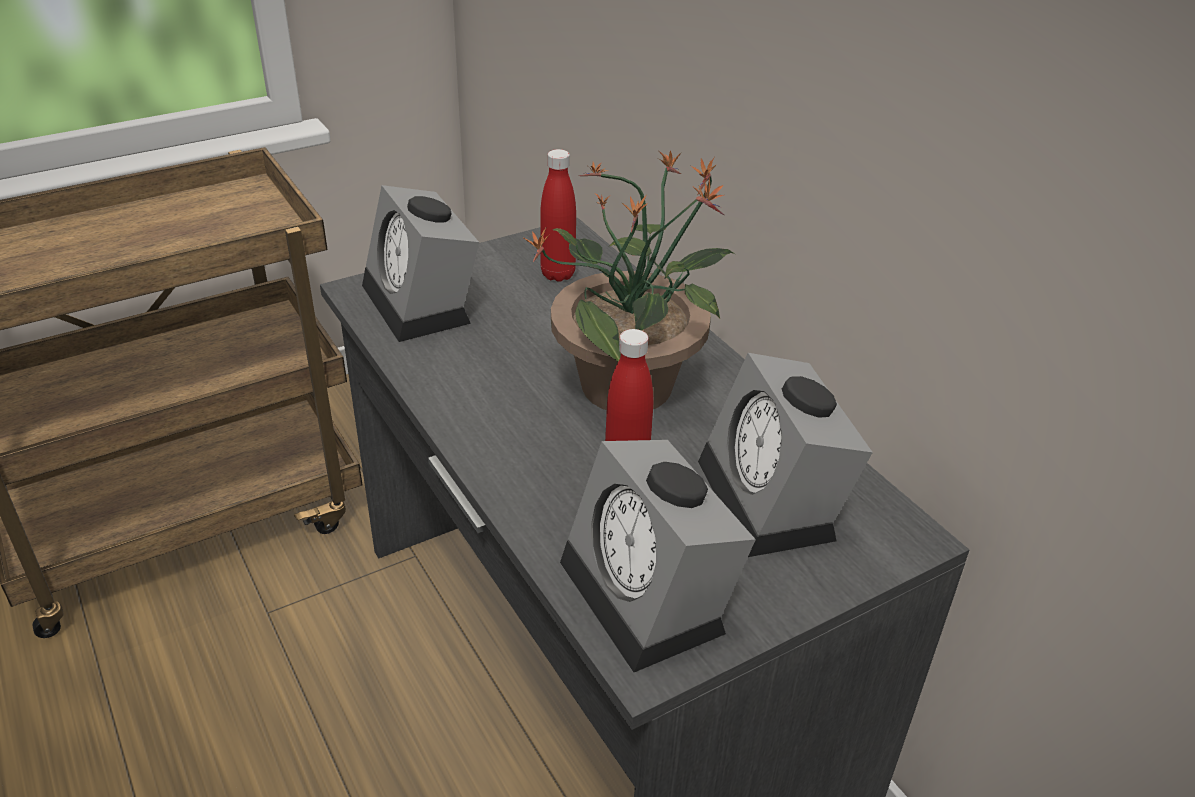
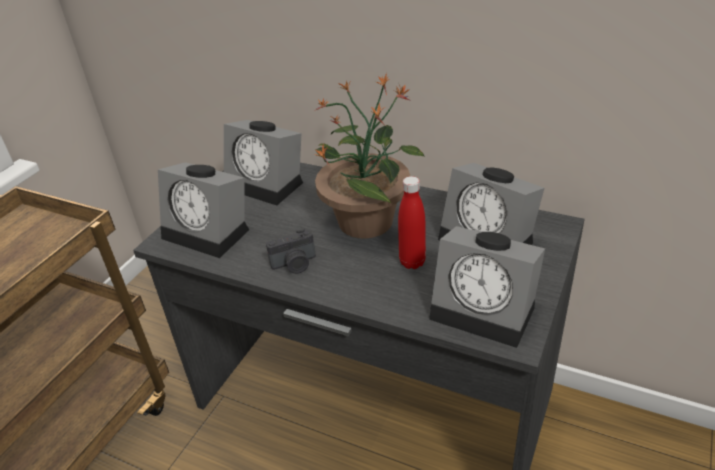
camera: 30 degrees left, 0 degrees up
(474, 396) = (295, 264): none -> camera
(558, 274) = (268, 184): red bottle -> alarm clock

